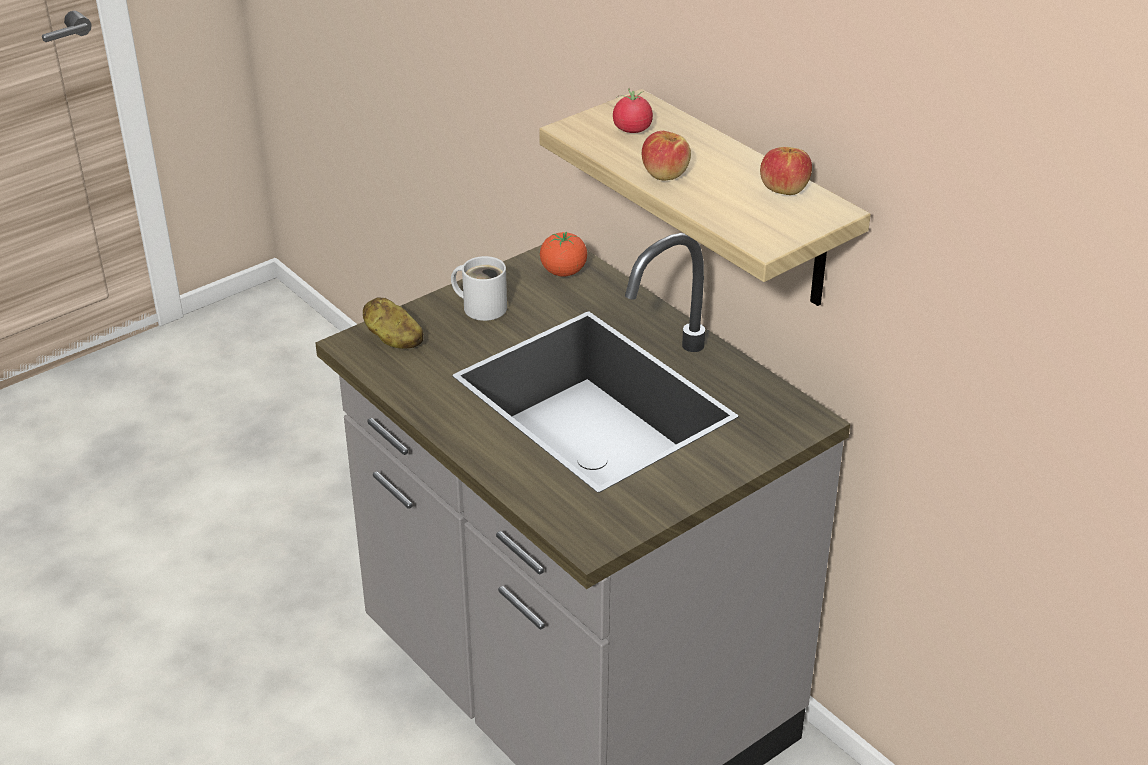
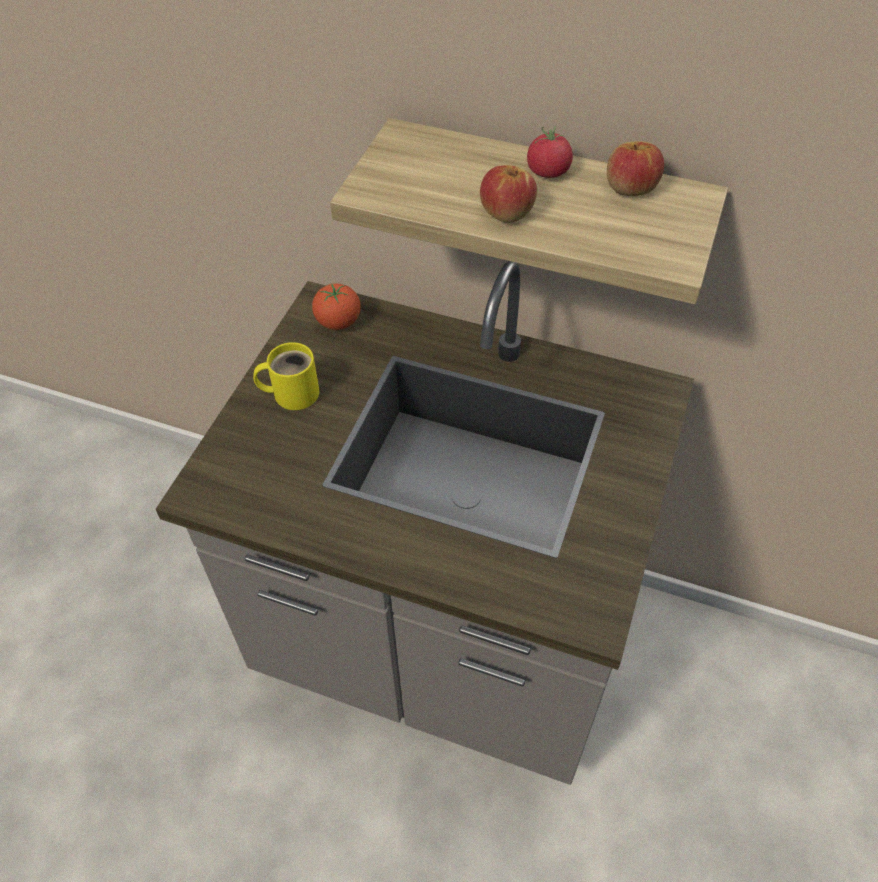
camera: 30 degrees left, 15 degrees up
(393, 339) = (234, 469): potato -> none
(482, 306) = (292, 392): white mug -> yellow mug
(632, 130) = (426, 170): tomato -> tomato (548, 172)

